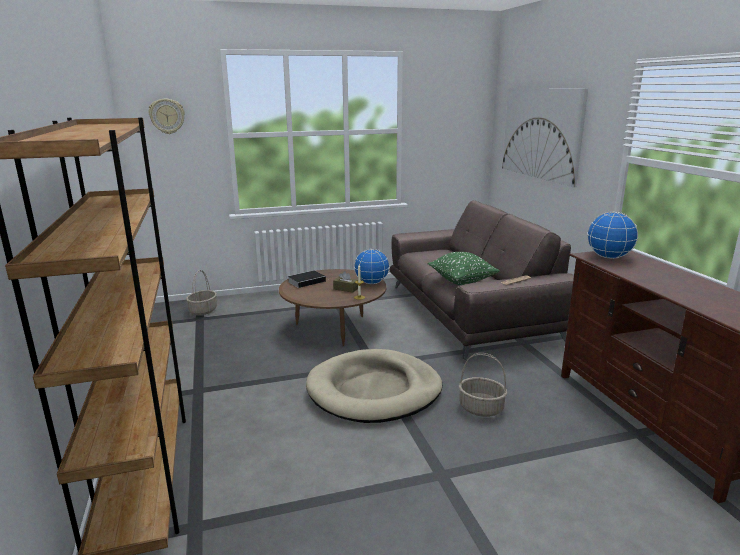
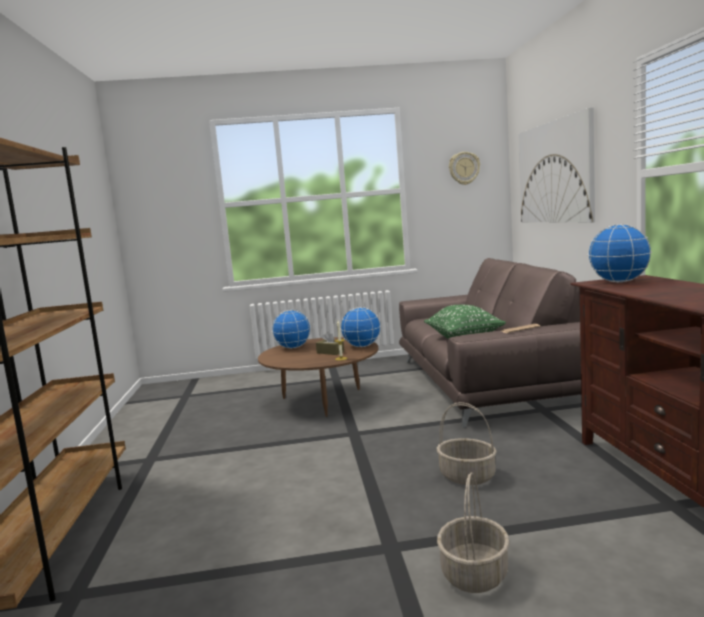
camera: 10 degrees right, 10 degrees down
(167, 116) = (159, 189): wall clock -> wall clock (464, 168)
(203, 311) = (192, 389): basket -> basket (475, 575)
(307, 281) = (293, 348): book -> globe
(374, 390) = (343, 458): beige dog bed -> none

